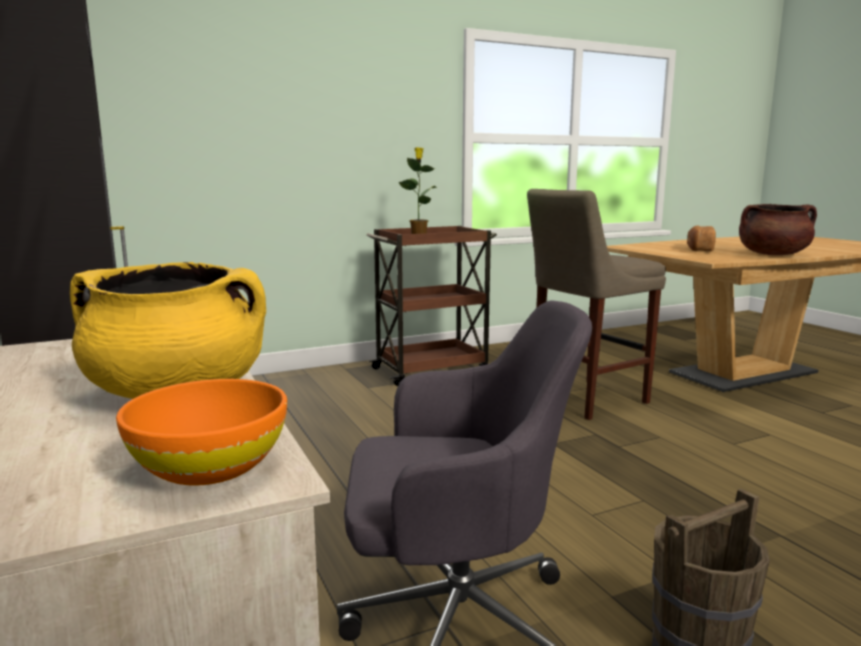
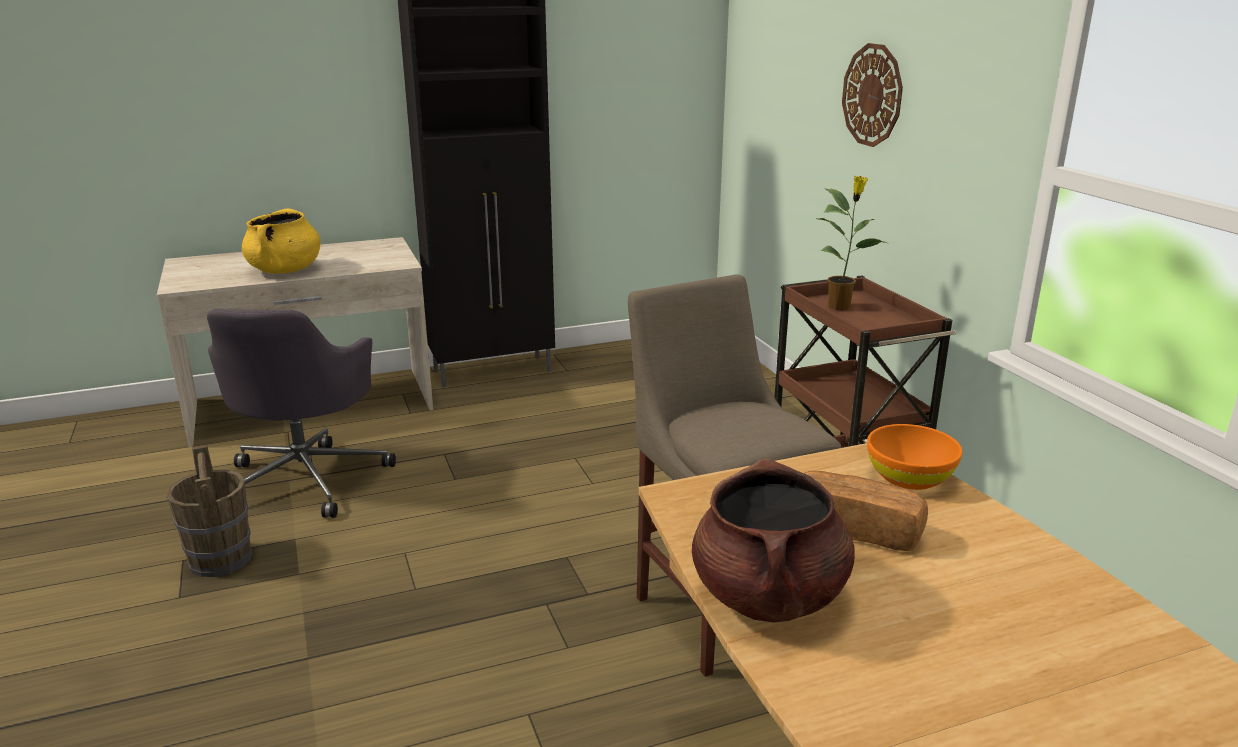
camera: 95 degrees right, 10 degrees up
(210, 466) = (196, 280): orange bowl -> orange bowl (910, 477)
(308, 108) = (872, 95): none -> wall clock

